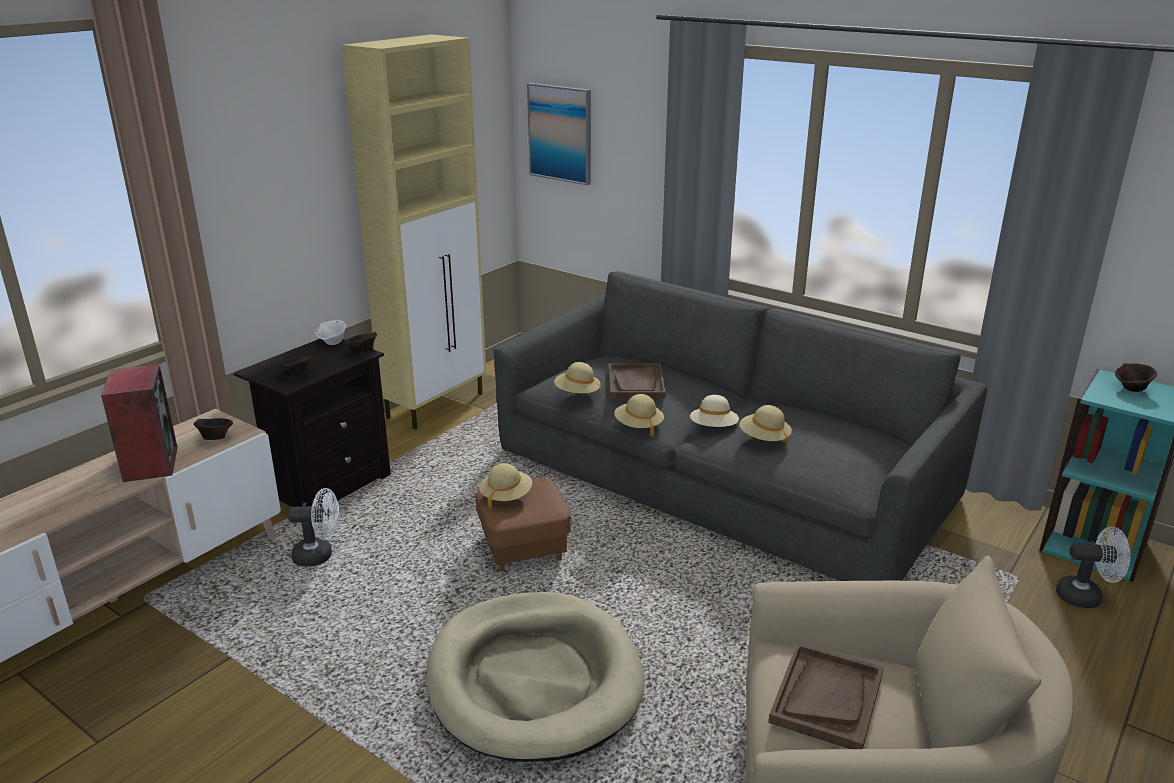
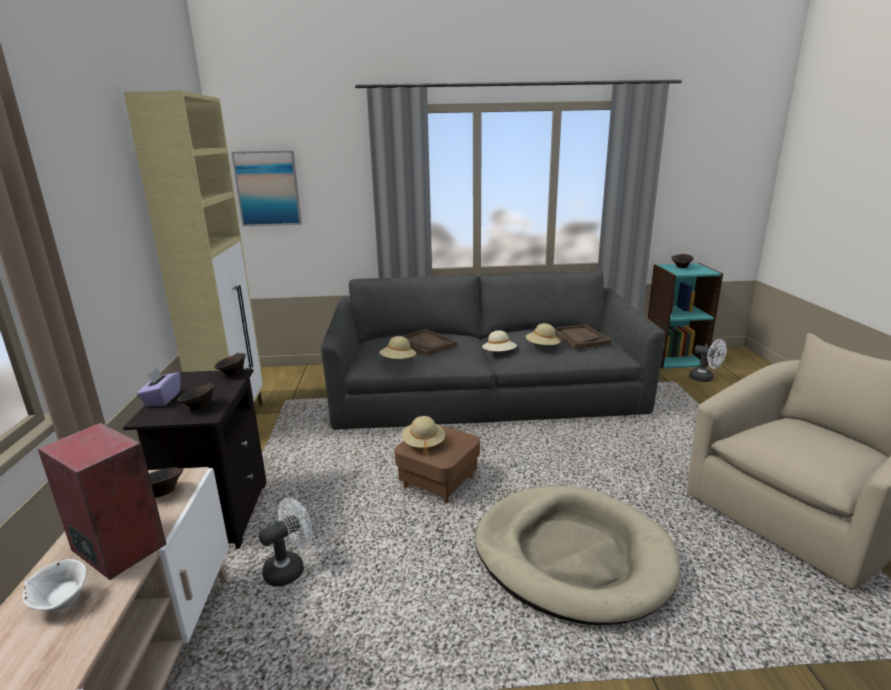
camera: 40 degrees left, 5 degrees down
(285, 358) = (162, 399): none -> purple tissue box
(332, 343) = (191, 376): white bowl -> white bowl (63, 602)
(638, 426) = (459, 367): beige hat -> none
(826, 698) = (805, 446): brown tray -> brown tray (580, 338)
(1086, 596) = (705, 379): white fan -> white fan turned 75 degrees clockwise

